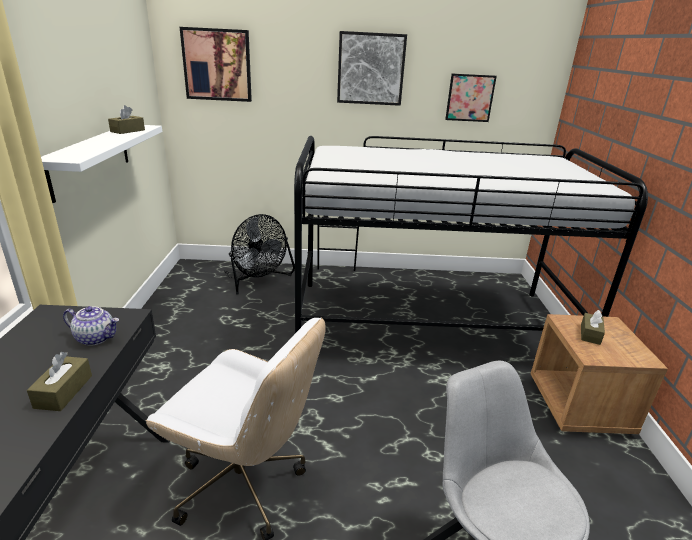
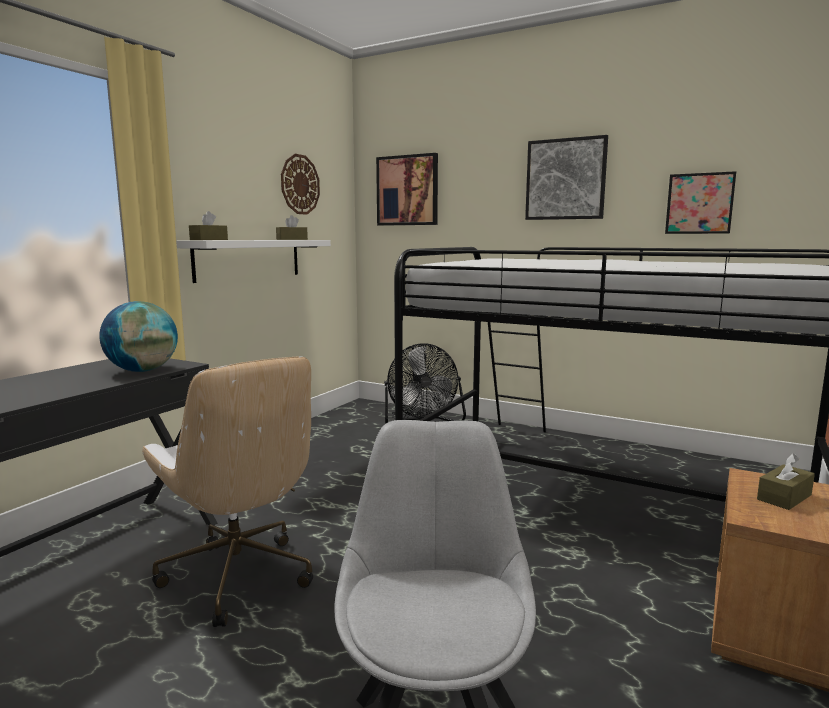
camera: 30 degrees right, 15 degrees down
(64, 391) = (75, 388): brown tissue box -> brown tissue box (209, 240)
(96, 338) = (143, 370): teapot -> globe
(116, 64) = (300, 184): none -> wall clock

